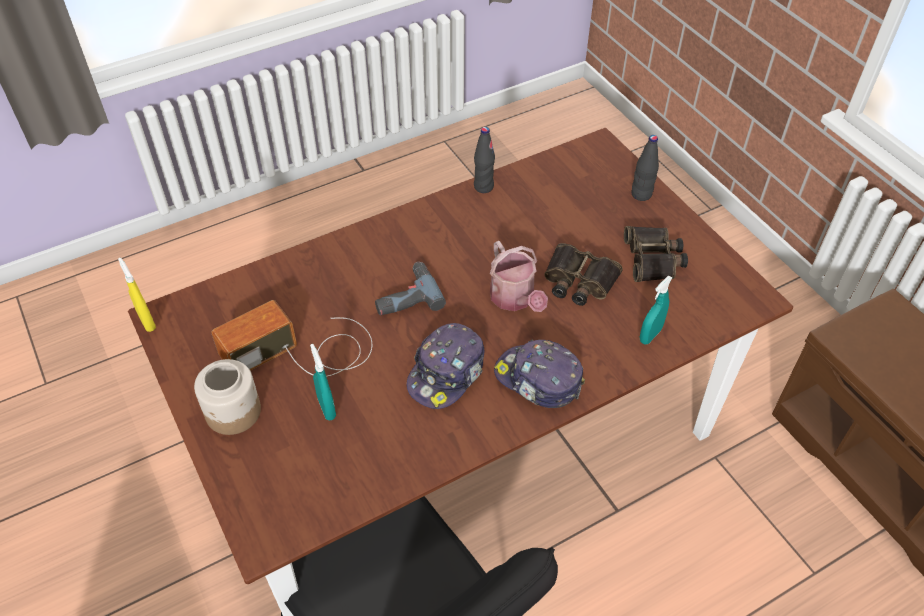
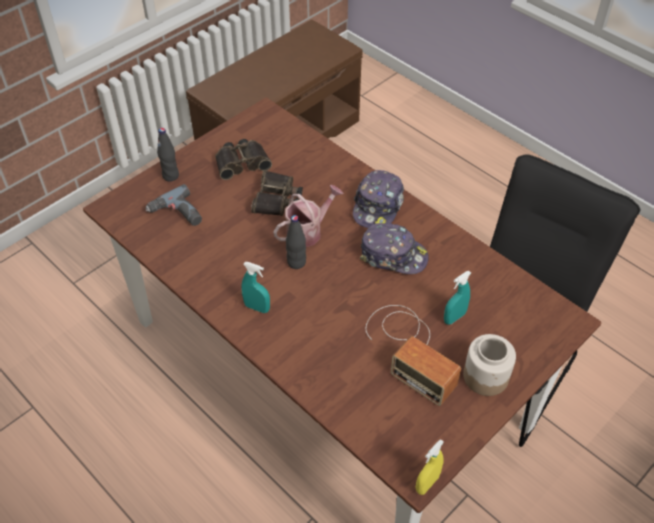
camera: 105 degrees left, 0 degrees up
(405, 296) = (327, 298): power drill -> power drill (176, 214)
(483, 187) = (181, 275): black bottle -> black bottle (296, 262)
(650, 335) = (316, 157): turquoise spray bottle -> turquoise spray bottle (257, 307)

